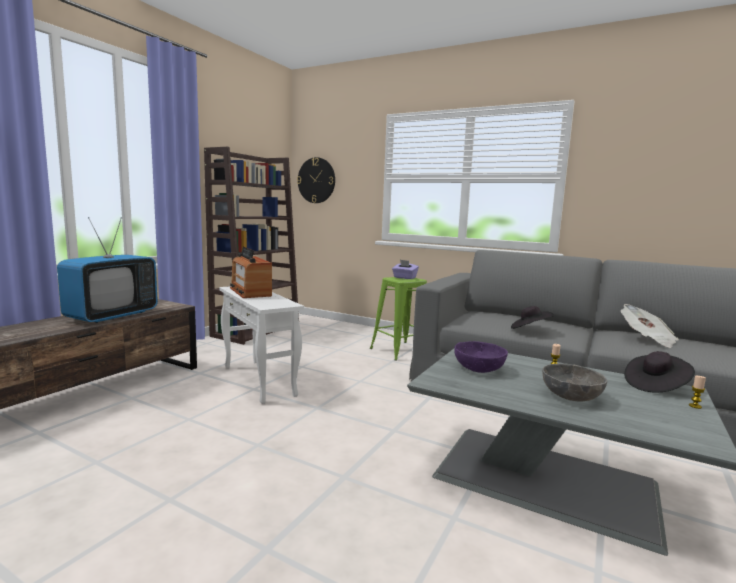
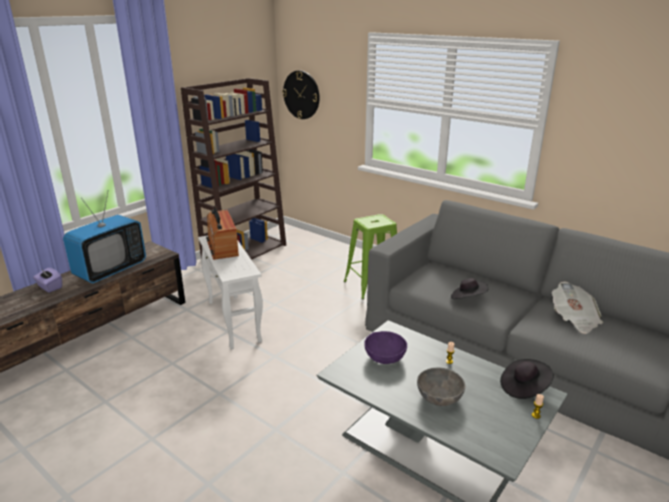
camera: 10 degrees right, 15 degrees up
(404, 278) = (375, 219): purple tissue box -> purple tissue box (49, 287)

